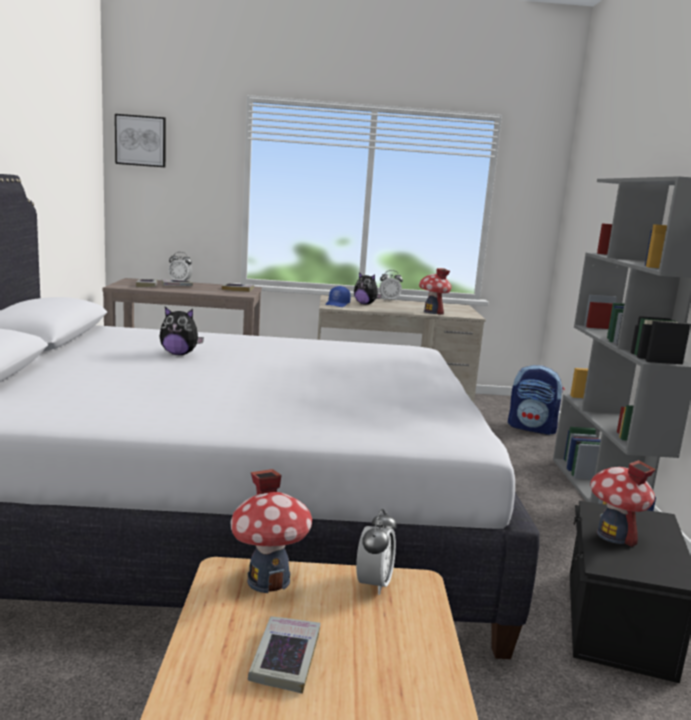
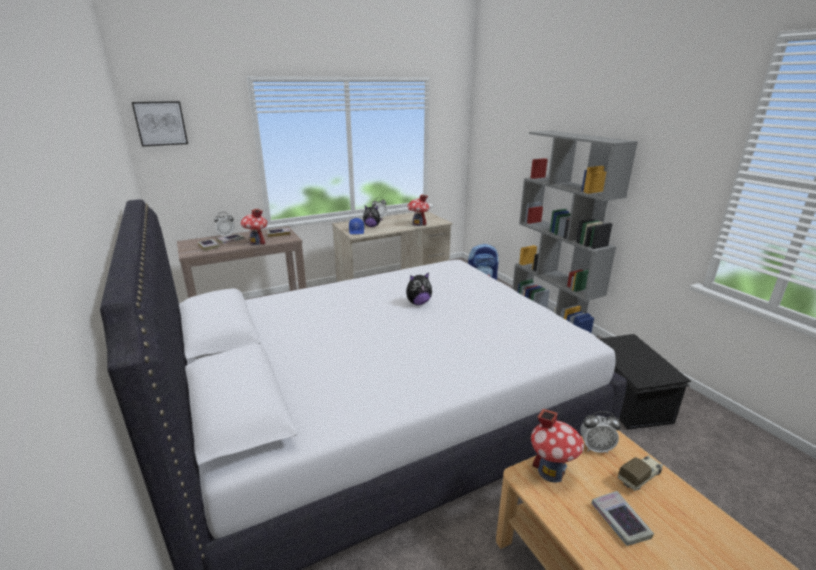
camera: 25 degrees left, 10 degrees up
(179, 354) = (335, 317): plush toy -> plush toy (418, 303)
(374, 583) = (596, 448): alarm clock -> alarm clock turned 105 degrees clockwise
(393, 633) = (639, 477): none -> toy truck
(613, 535) = (626, 359): toy house -> toy house (257, 242)

